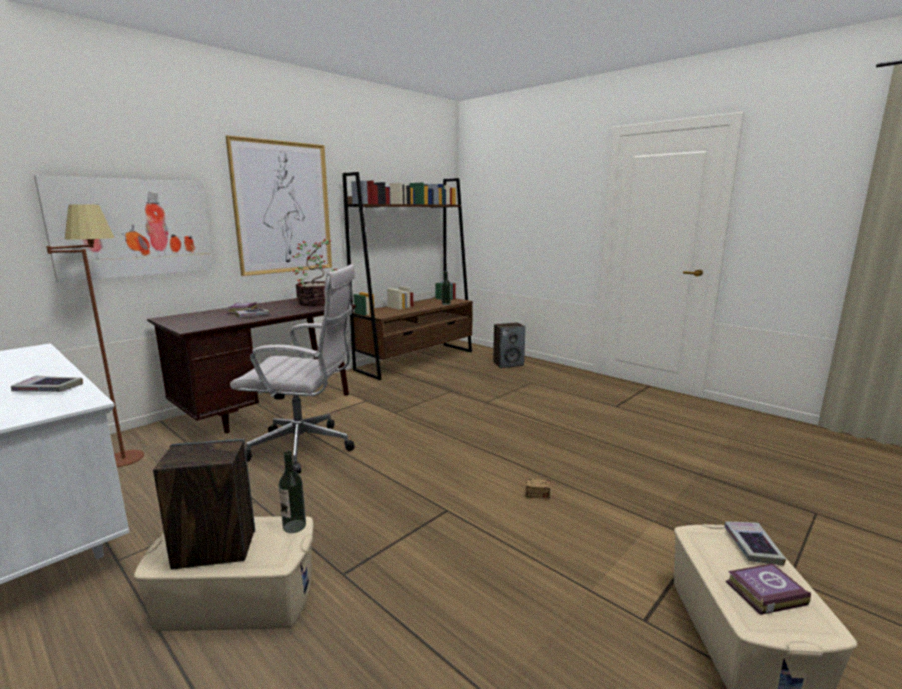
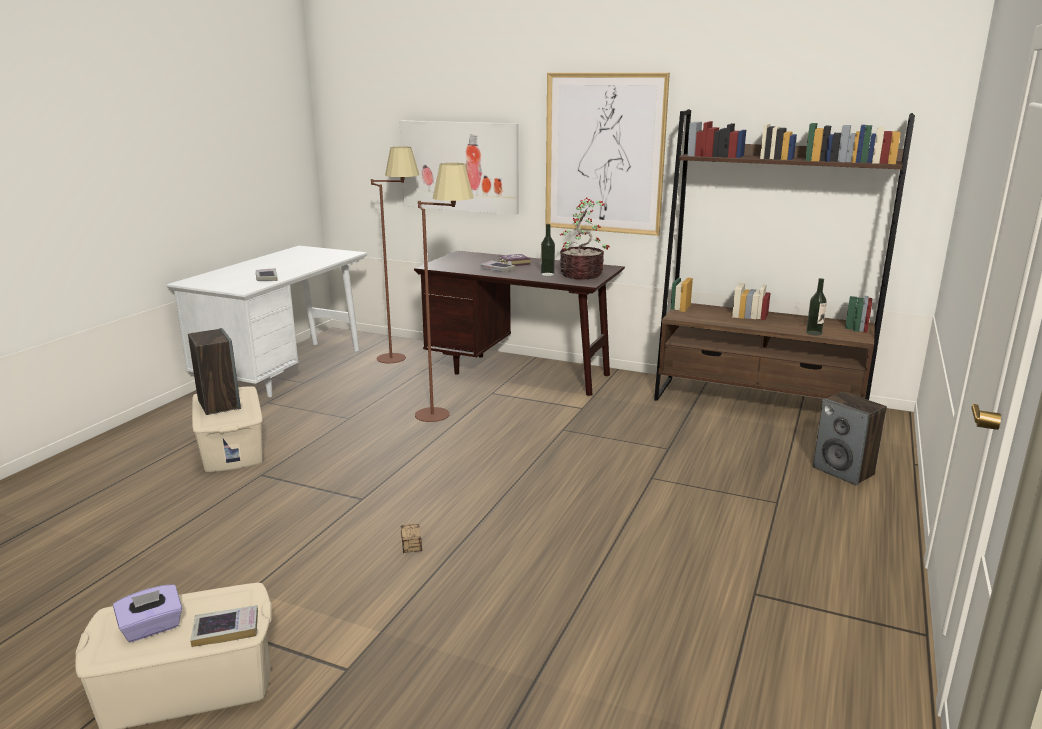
camera: 70 degrees right, 5 degrees up
(294, 526) = (246, 418): bottle -> bottle (547, 274)
(306, 448) = (446, 411): white office chair -> brown floor lamp
(763, 592) = (152, 628): book -> purple tissue box

